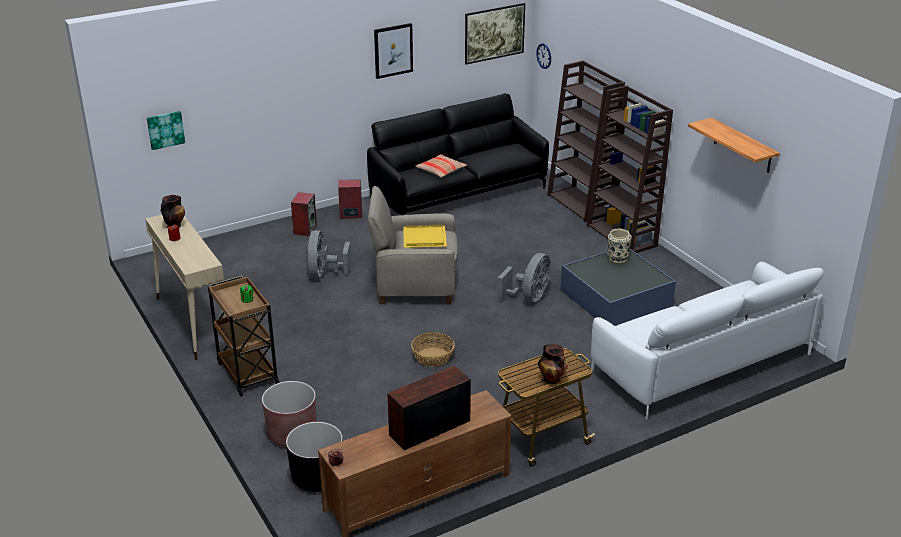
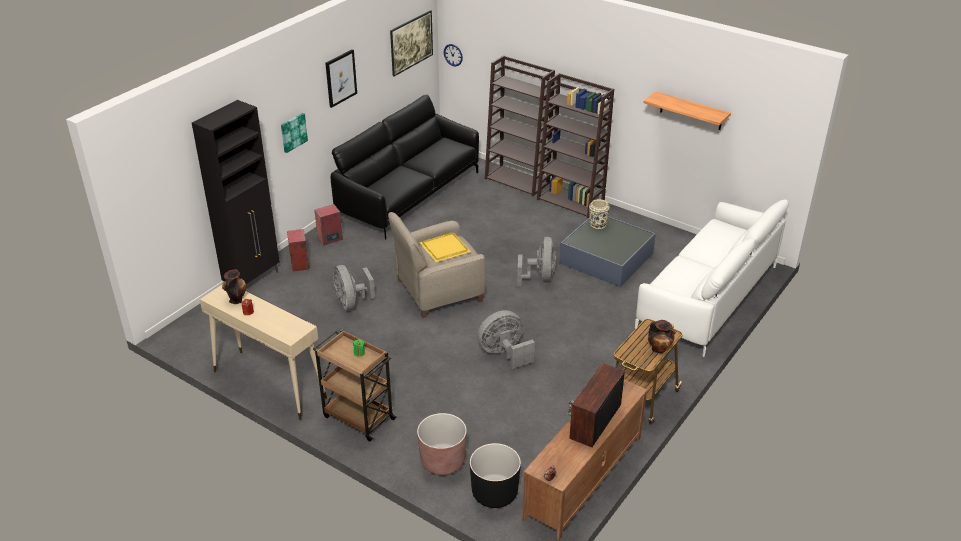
camera: 25 degrees left, 5 degrees up
(165, 129) = (169, 204): picture -> picture (293, 132)
(253, 233) = (253, 280): none -> black cabinet
(432, 357) = (504, 354): basket -> grey fan
(441, 171) = (402, 179): pillow -> none

